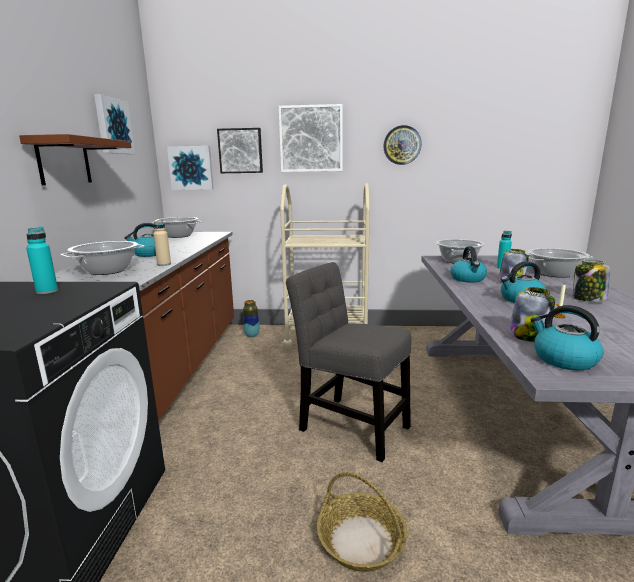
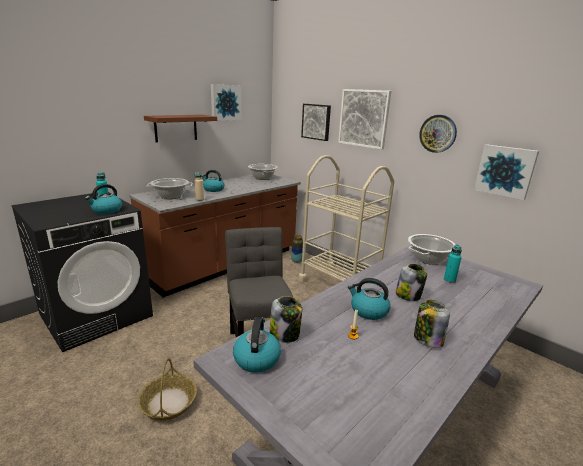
camera: 40 degrees right, 5 degrees up
(191, 168) = (287, 130): picture -> picture (505, 171)
(468, 279) = (384, 277): kettle -> kettle (106, 210)
(554, 274) = (482, 306): cooking pot -> none

